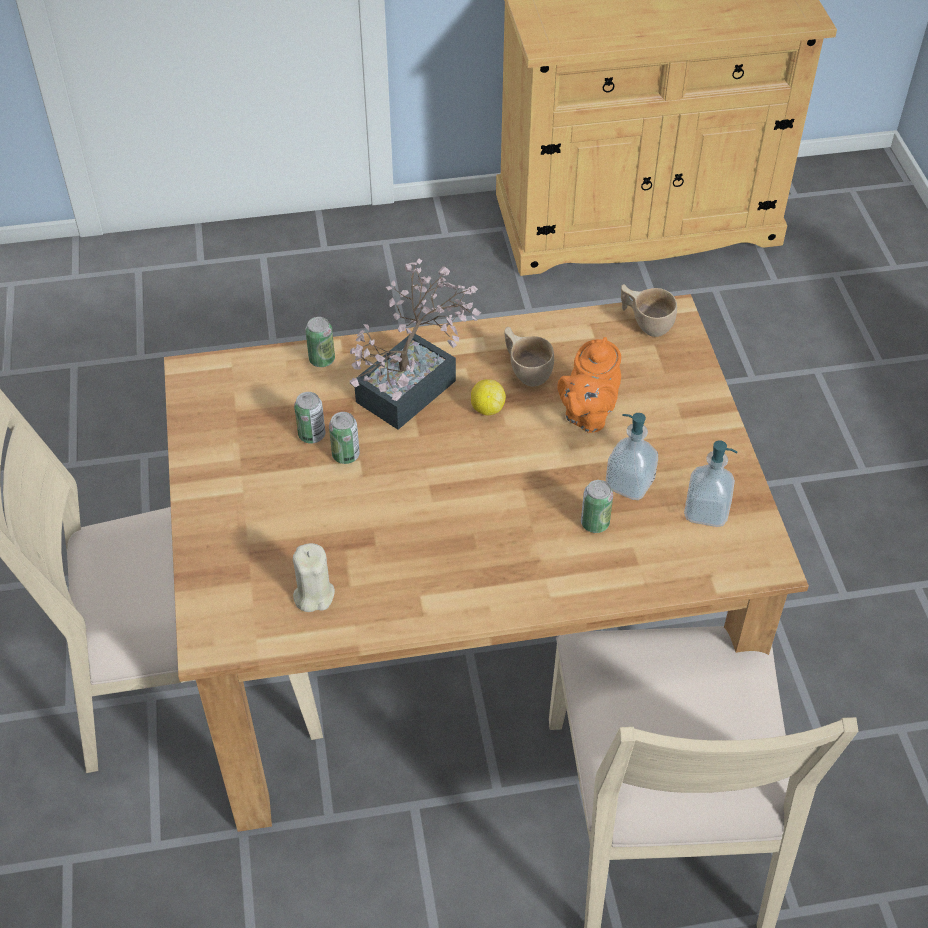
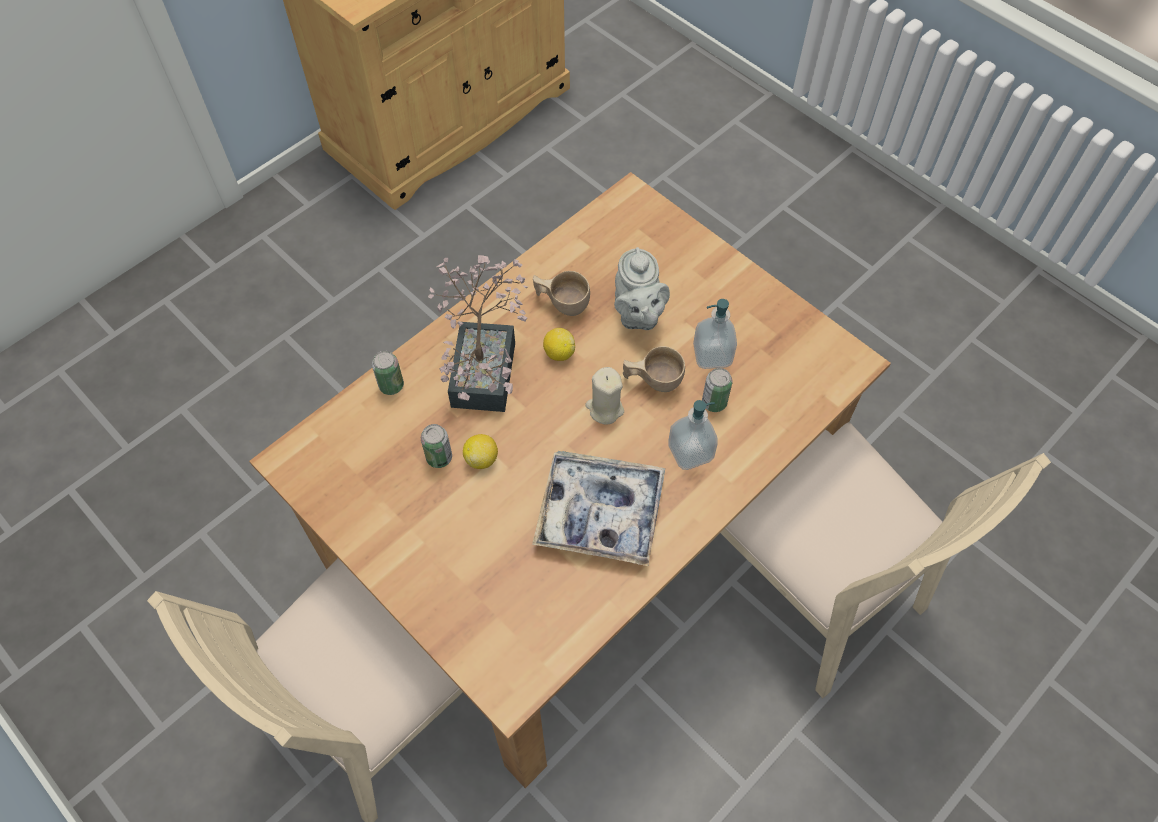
camera: 35 degrees left, 10 degrees up
(313, 595) = (556, 595): beige candle -> beige candle (604, 408)
(346, 455) = (481, 459): can -> lemon
(408, 553) = (600, 513): none -> tray
(587, 415) = (637, 315): orange teapot -> grey teapot
(645, 322) = (617, 213): beige cup -> beige cup (652, 380)
(706, 511) = (781, 346): soap dispenser -> soap dispenser (690, 452)

